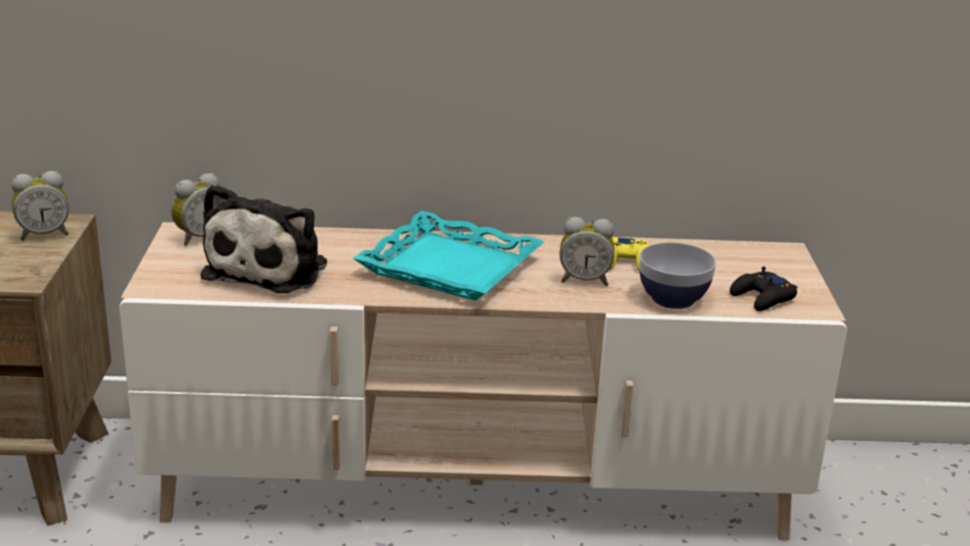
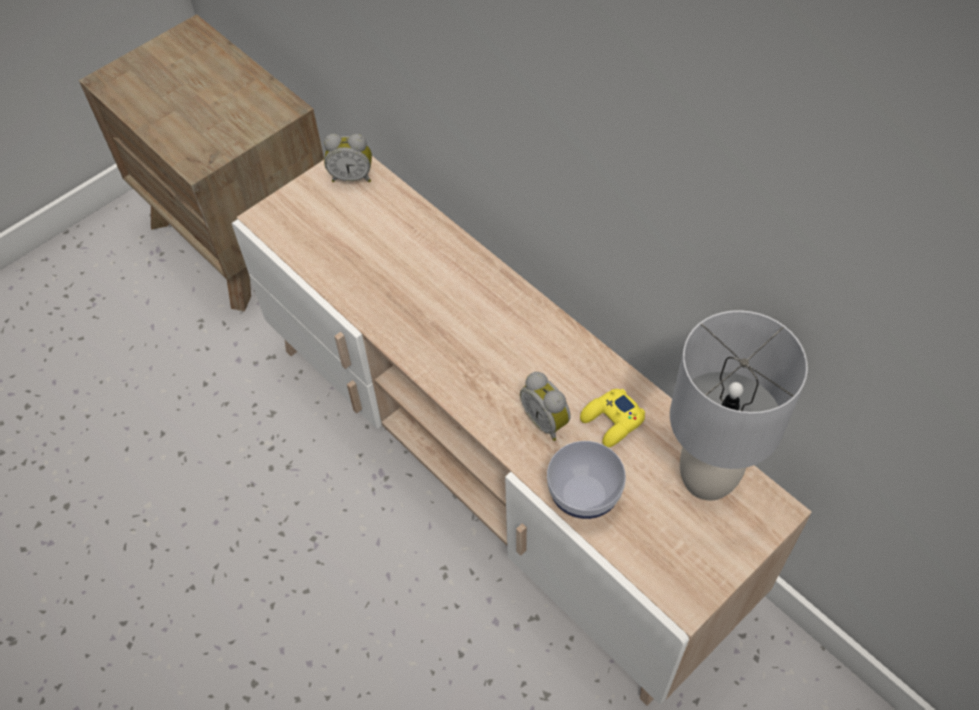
camera: 50 degrees right, 30 degrees up
(44, 234) = (258, 116): alarm clock -> none
(271, 268) = (353, 246): plush toy -> none
(449, 267) = (469, 330): turquoise tray -> none
(727, 256) = (708, 478): none -> grey table lamp
(762, 298) = (659, 553): black game controller -> none

